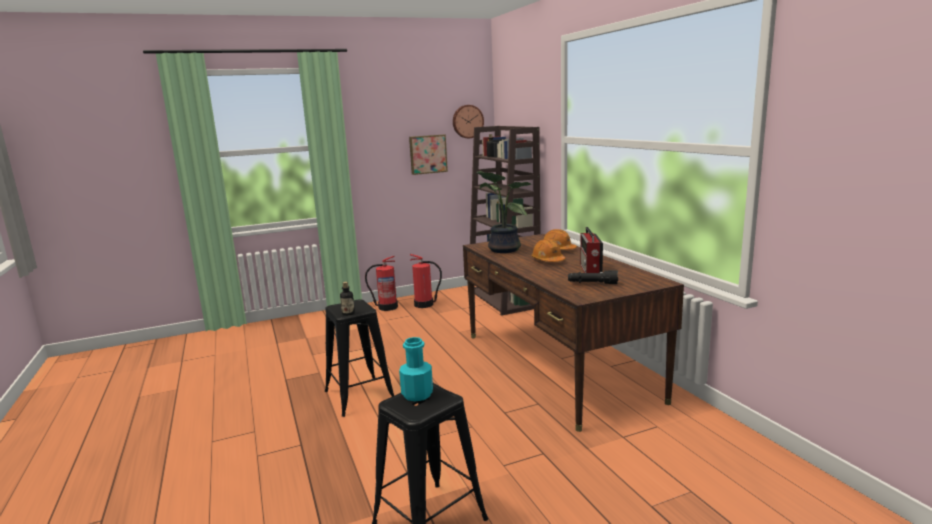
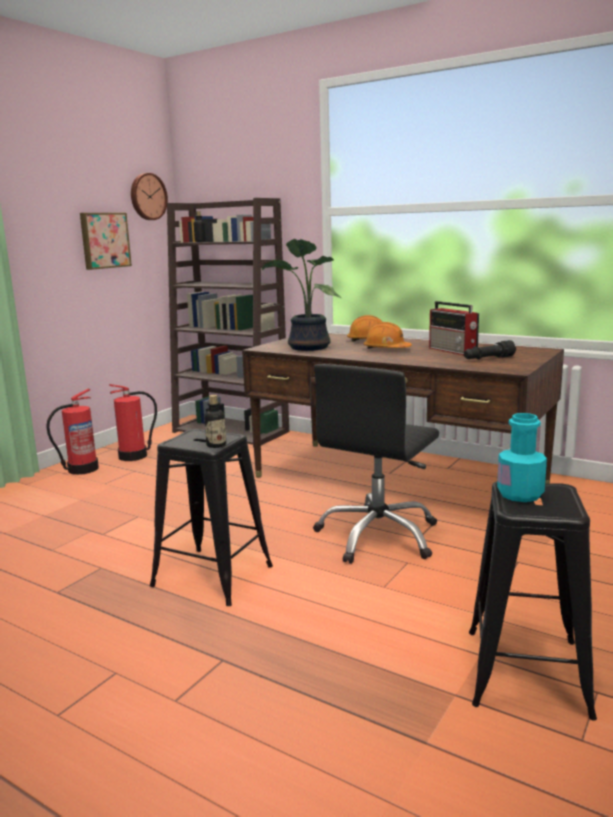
camera: 35 degrees left, 0 degrees up
(482, 402) = (378, 536): none -> black office chair

